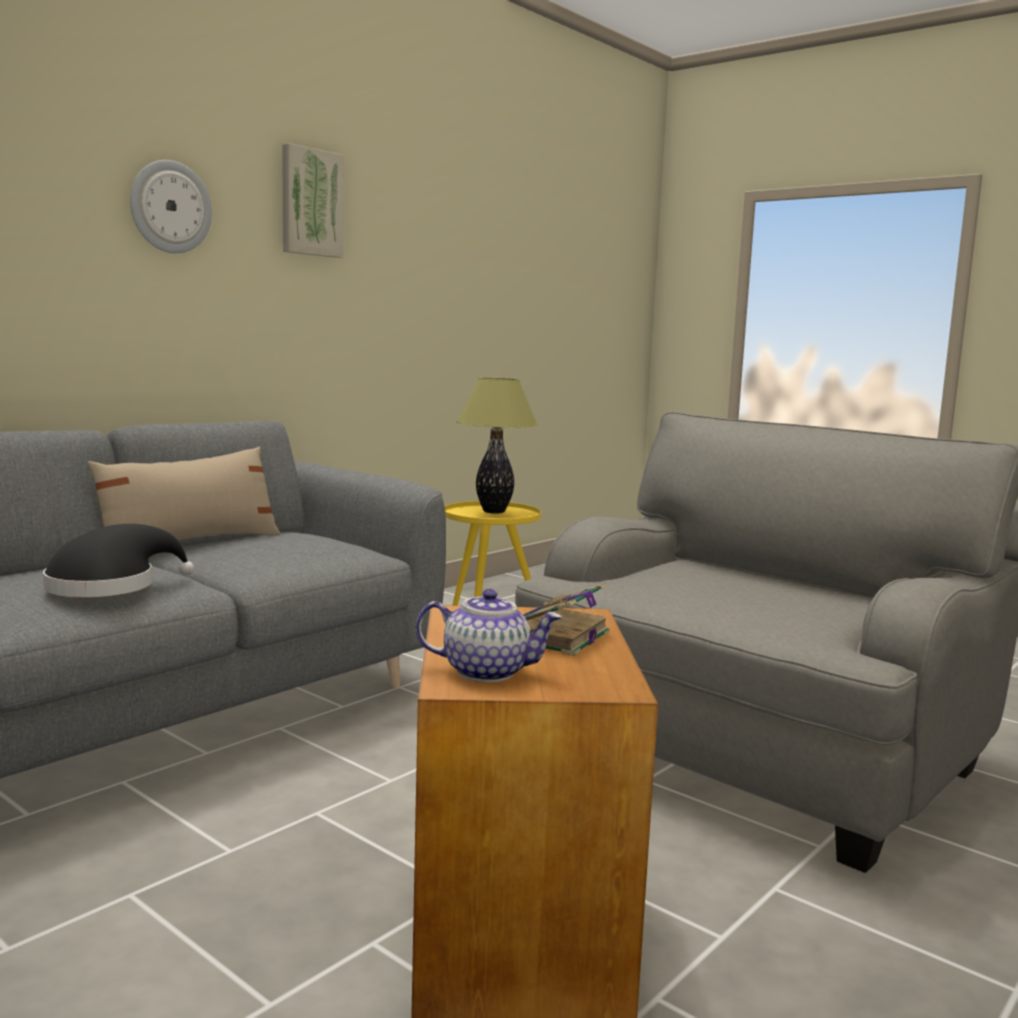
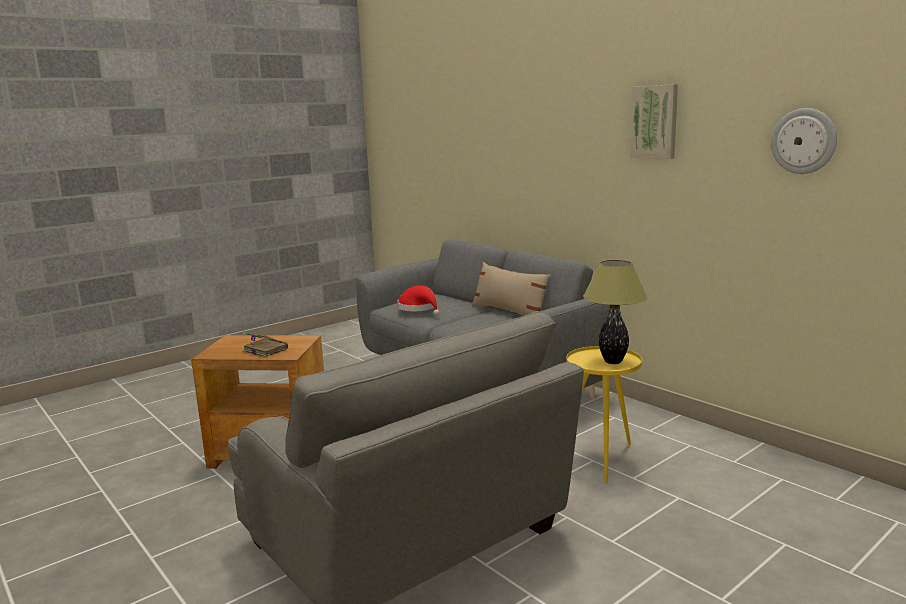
camera: 100 degrees right, 5 degrees up
(109, 586) = (419, 308): black hat -> red hat
(170, 207) = (572, 137): wall clock -> wall clock (804, 141)
(487, 671) = (238, 341): teapot -> none

